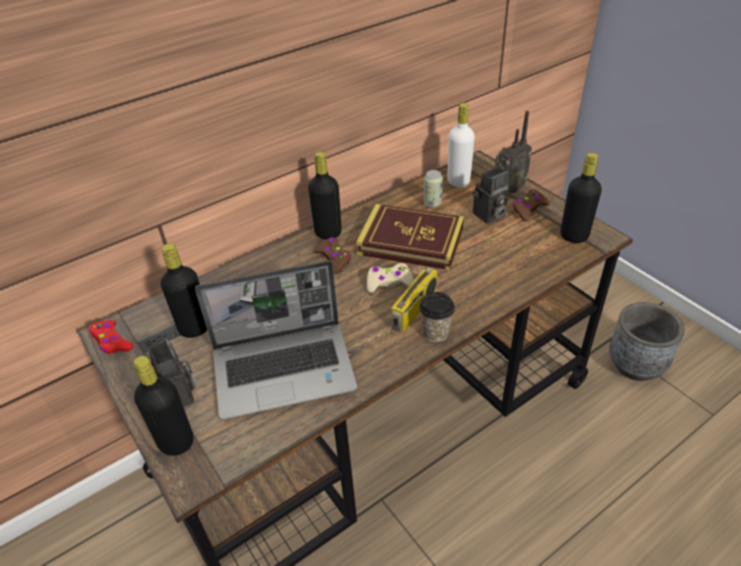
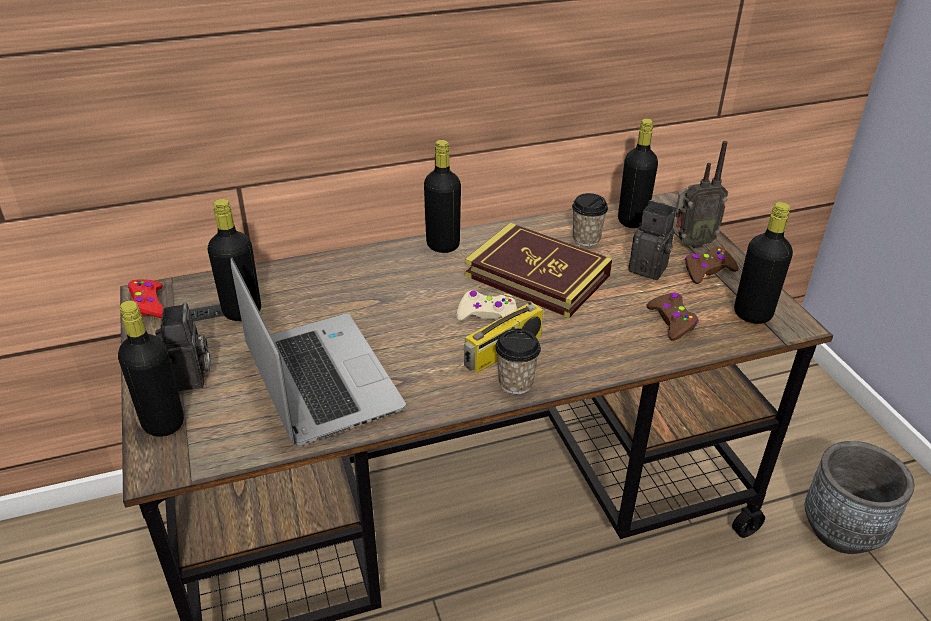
camera: 15 degrees right, 5 degrees down
(285, 369) = (319, 379): laptop -> laptop turned 120 degrees counterclockwise
(334, 259) = (435, 275): brown game controller -> brown game controller (672, 321)
(432, 203) = (586, 239): can -> cup
(458, 181) = (632, 221): white bottle -> black bottle
(488, 216) = (650, 268): camera -> camera turned 135 degrees counterclockwise

